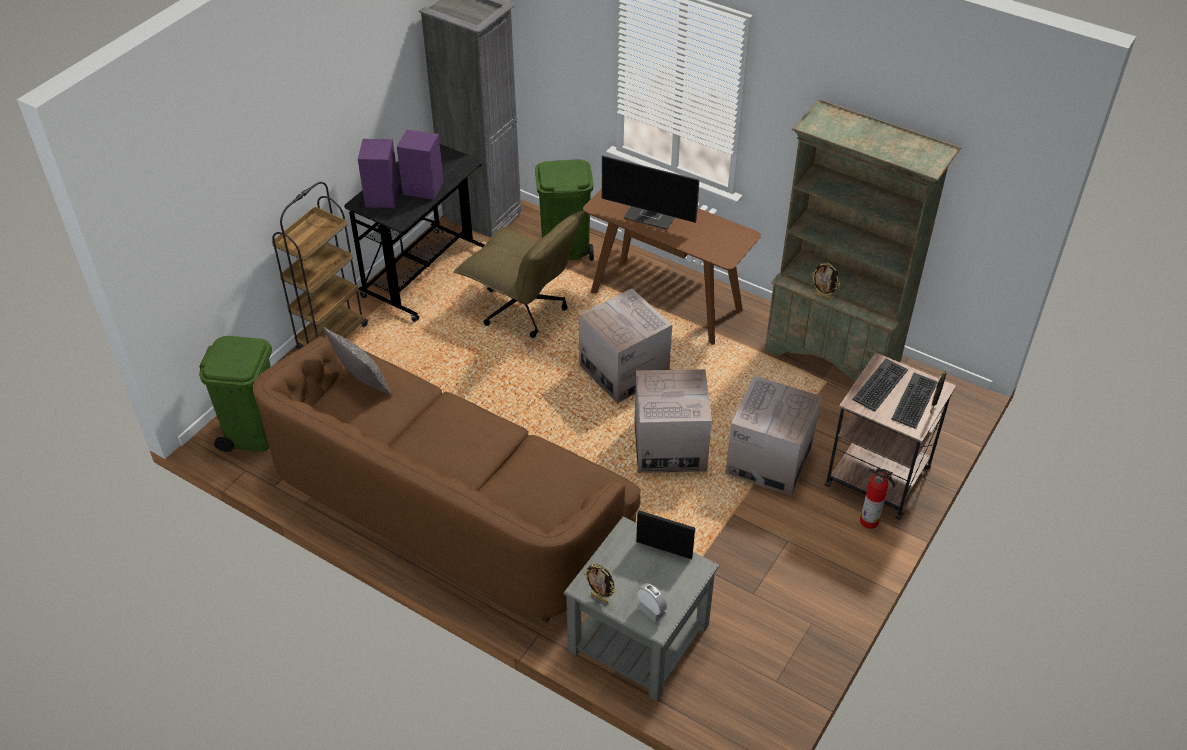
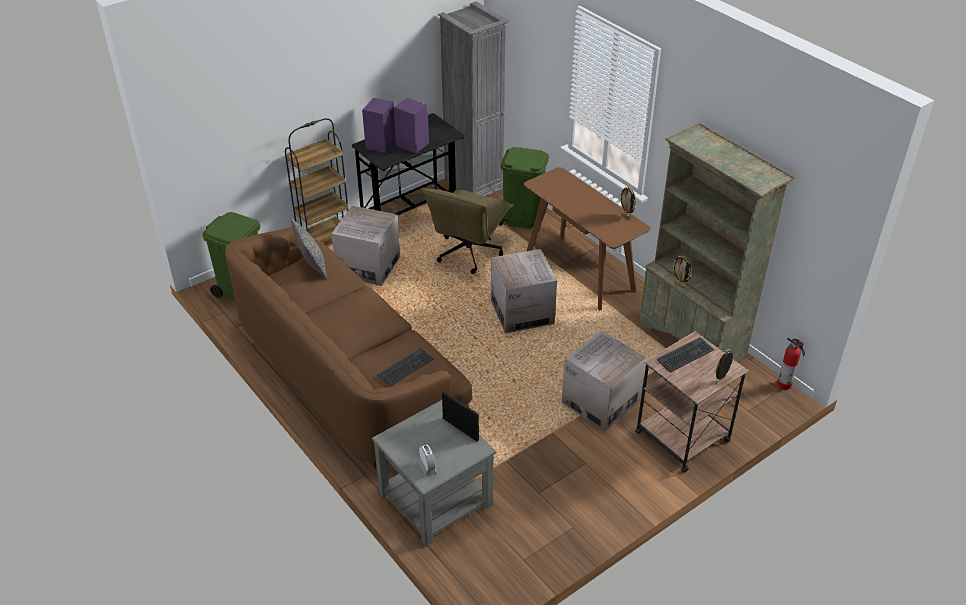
camera: 20 degrees right, 5 degrees down
(521, 308) = (469, 252): beige office chair -> beige office chair turned 60 degrees clockwise
(600, 598) = (395, 449): picture frame -> picture frame (626, 216)
(652, 216) = (573, 198): monitor -> none
(670, 446) = (529, 373): cardboard box -> cardboard box (368, 267)
(870, 521) = (659, 467): fire extinguisher -> fire extinguisher (785, 385)
(915, 401) = (707, 373): keyboard -> keyboard (406, 367)

